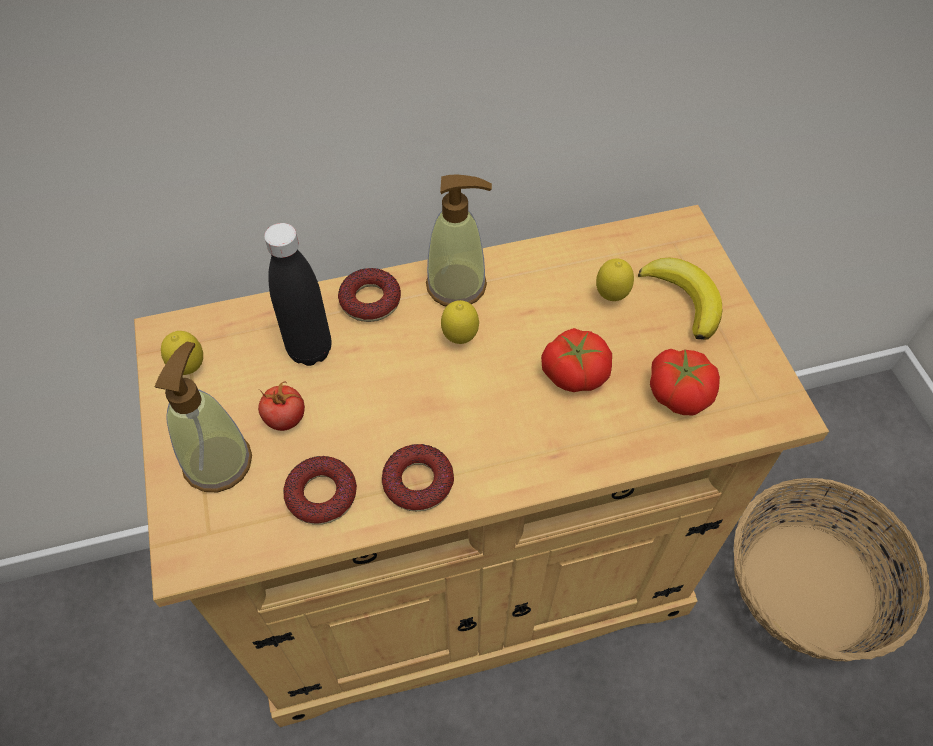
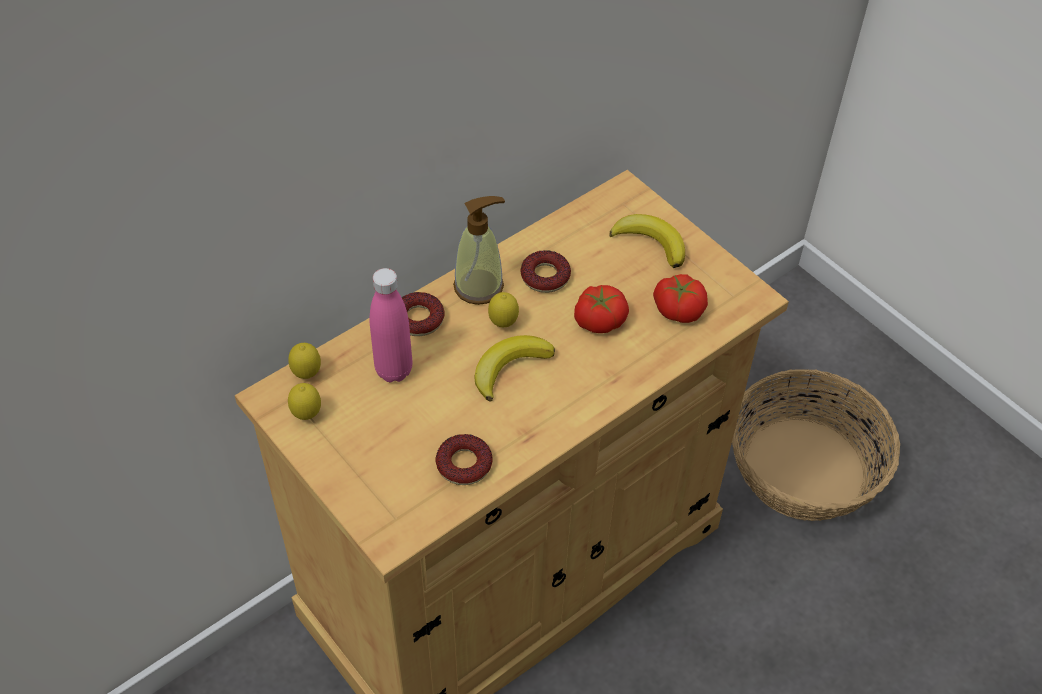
camera: 25 degrees left, 5 degrees down
(218, 462) = (372, 470): soap dispenser -> none
(285, 418) = (405, 424): tomato -> none
(310, 350) = (394, 370): black bottle -> pink bottle
(418, 482) = (529, 431): donut -> donut (545, 276)
(438, 394) = (509, 368): none -> banana
(611, 297) = (598, 258): lemon -> lemon (307, 375)

